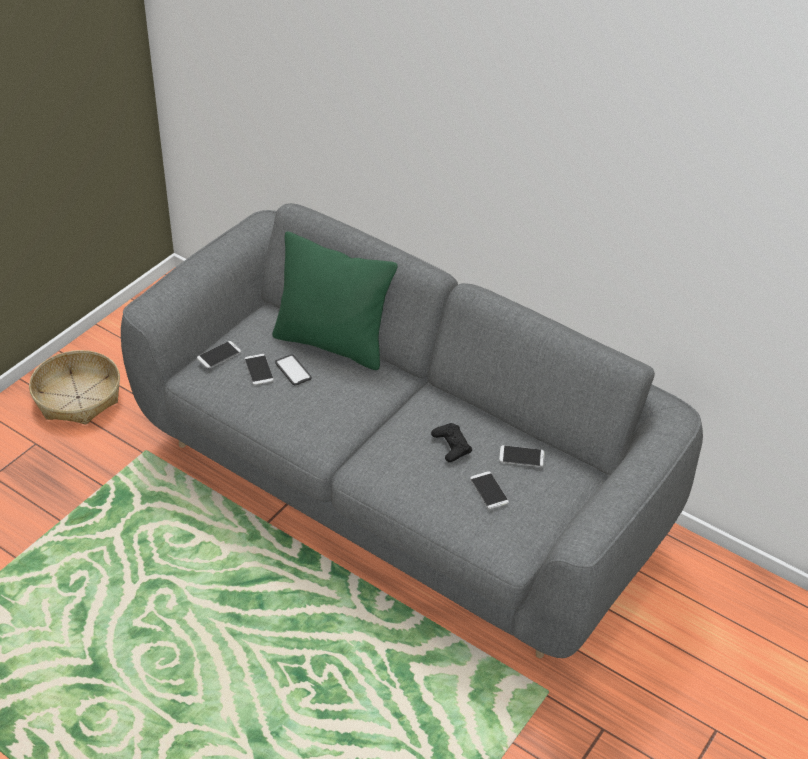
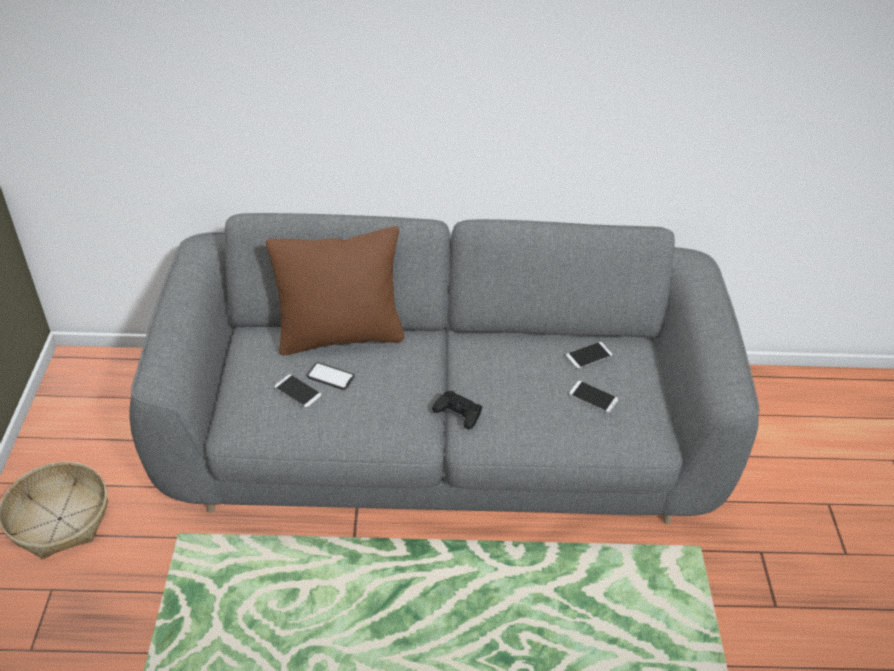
camera: 35 degrees left, 0 degrees up
(219, 355) = (245, 396): phone -> none
(332, 343) = (340, 336): green pillow -> brown pillow
(451, 445) = (527, 375): black game controller -> black game controller (458, 413)

